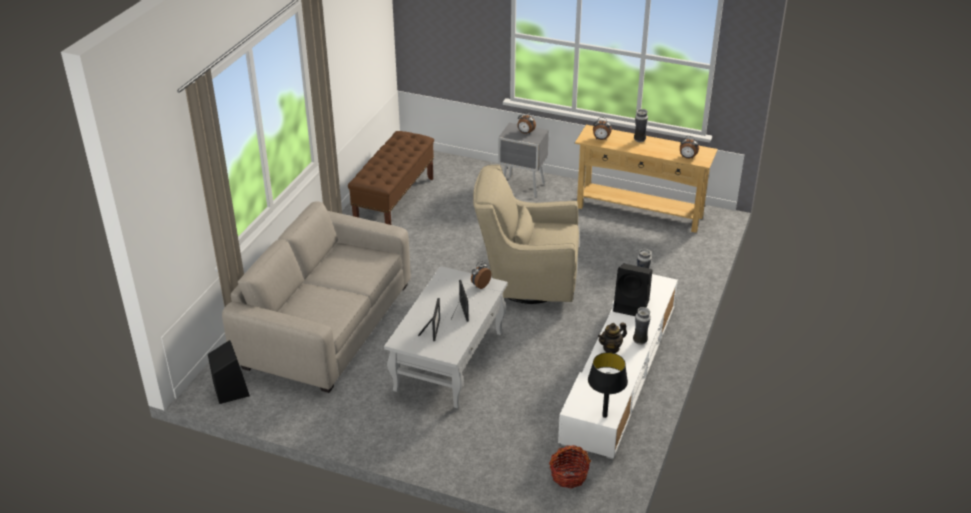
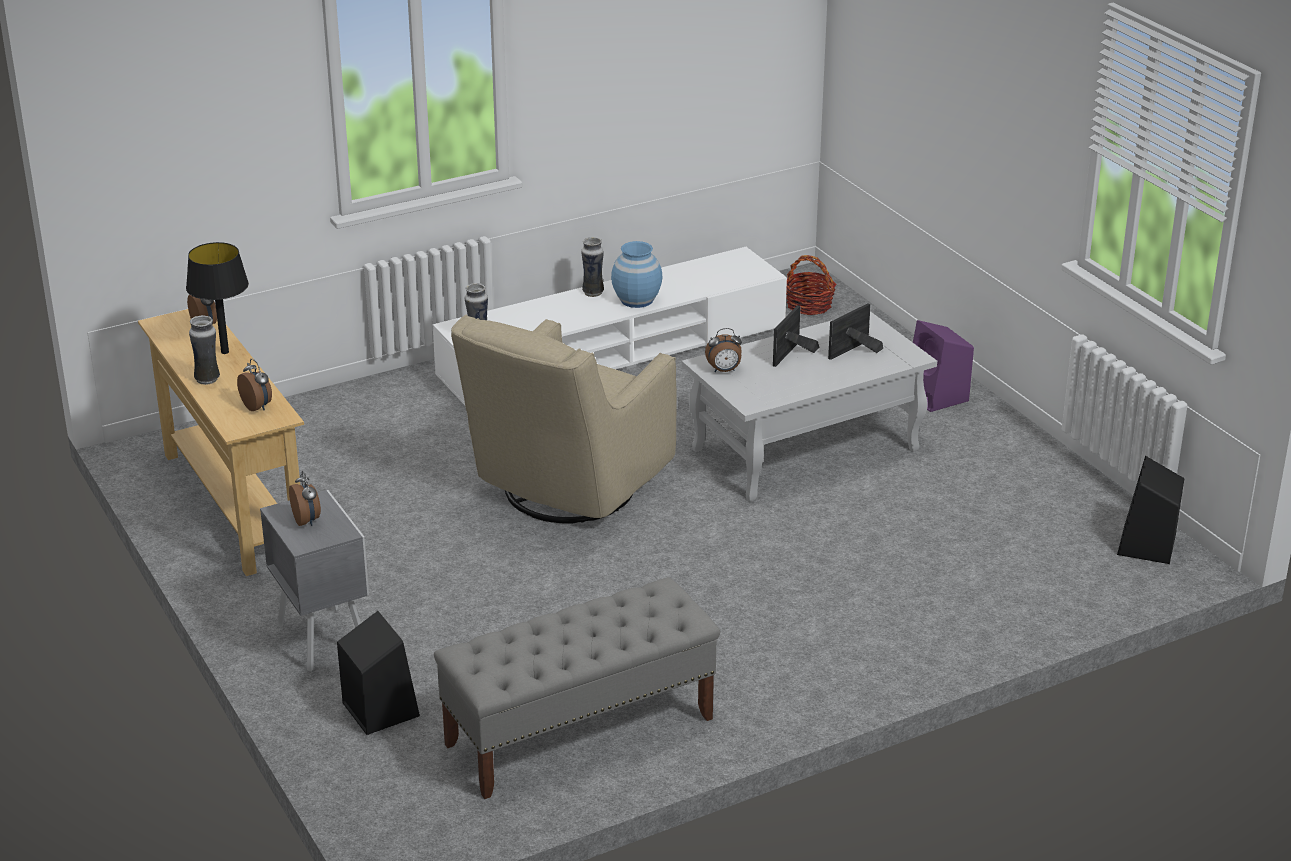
camera: 140 degrees left, 5 degrees down
(325, 324) = (931, 571): beige sofa -> none
(394, 201) = (579, 732): brown bench -> grey bench
(418, 437) = (937, 396): none -> purple speaker
(526, 282) = (565, 491): beige armchair -> beige armchair turned 75 degrees clockwise
(604, 415) = (741, 258): black table lamp -> black table lamp (224, 352)
(611, 348) = (637, 300): teapot -> blue vase
(632, 306) = (538, 323): black speaker -> black speaker (379, 708)

